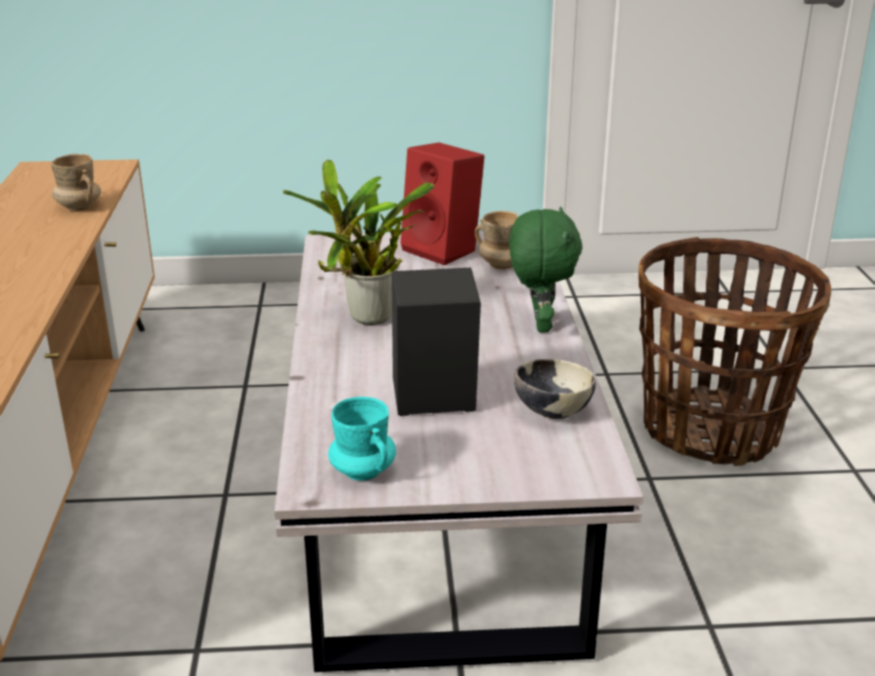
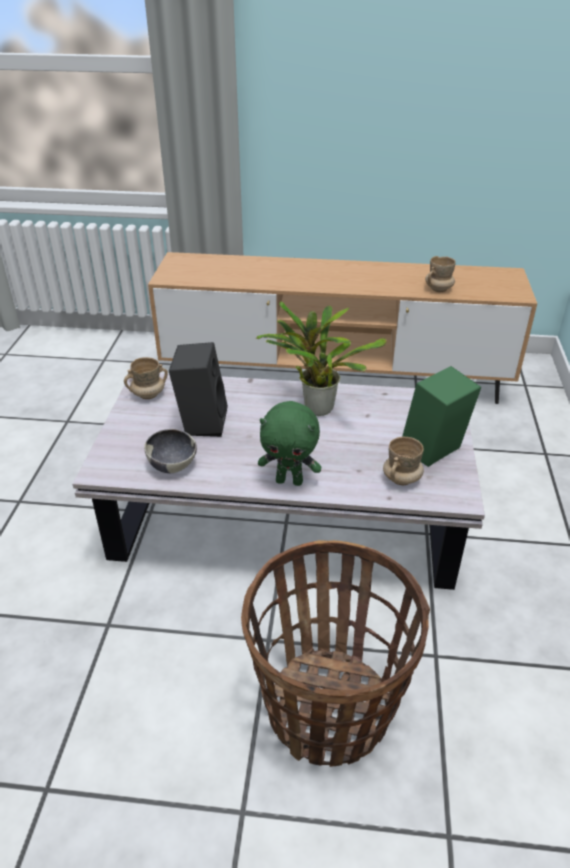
camera: 100 degrees right, 10 degrees up
(363, 471) = (148, 395): turquoise mug -> beige mug
(444, 250) = (433, 452): red speaker -> green speaker

